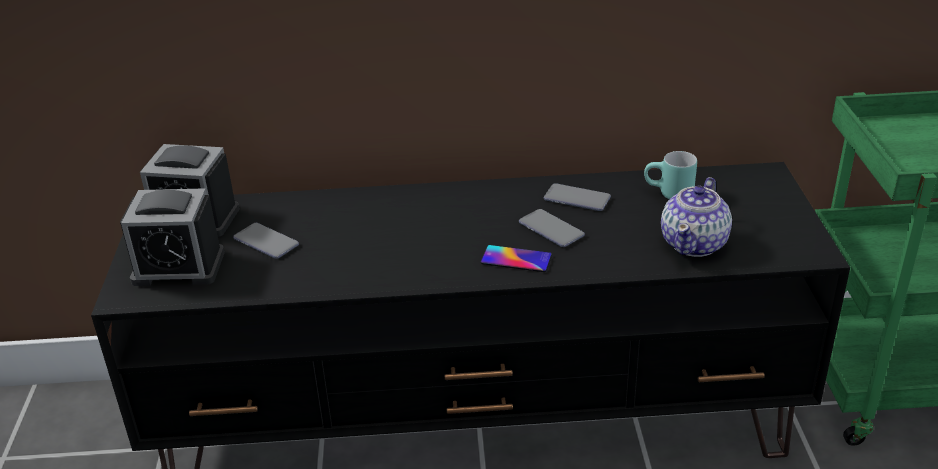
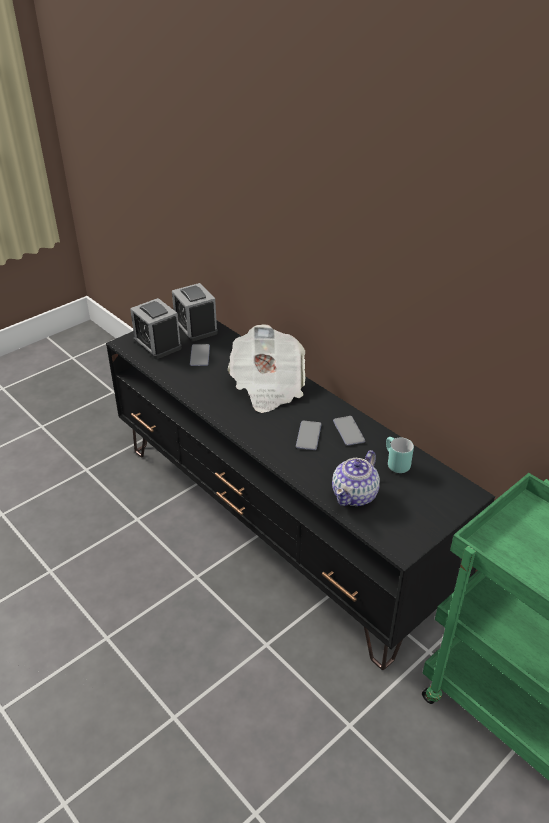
camera: 50 degrees right, 5 degrees up
(414, 217) = (267, 386): none -> newspaper
(516, 259) = (268, 437): phone -> none
(694, 243) = (355, 495): teapot -> teapot turned 45 degrees counterclockwise

